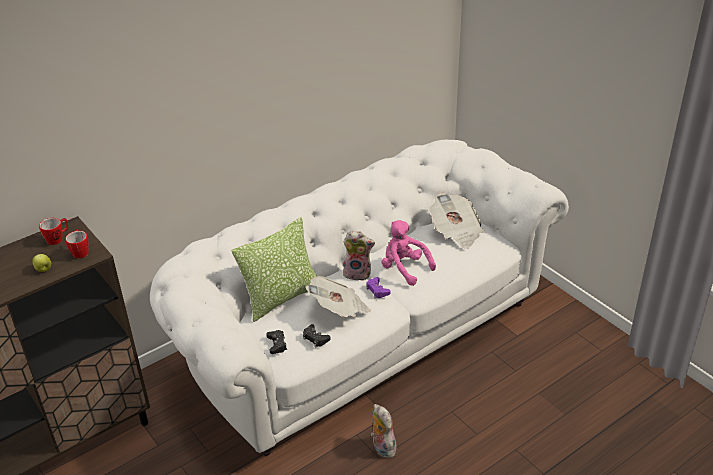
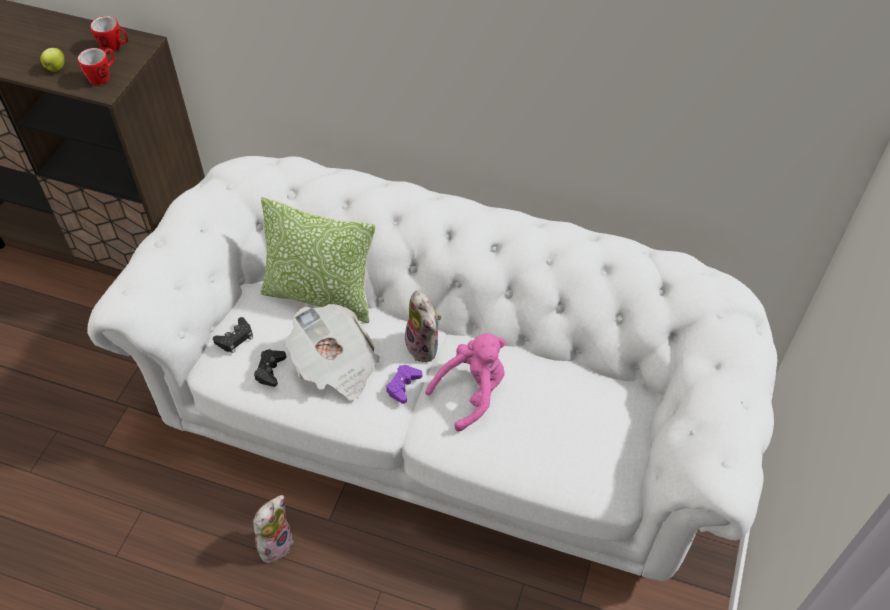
camera: 55 degrees right, 15 degrees up
(404, 268) = (472, 392): pink plush toy -> pink plush toy turned 45 degrees clockwise
(456, 232) = (595, 413): newspaper -> none

